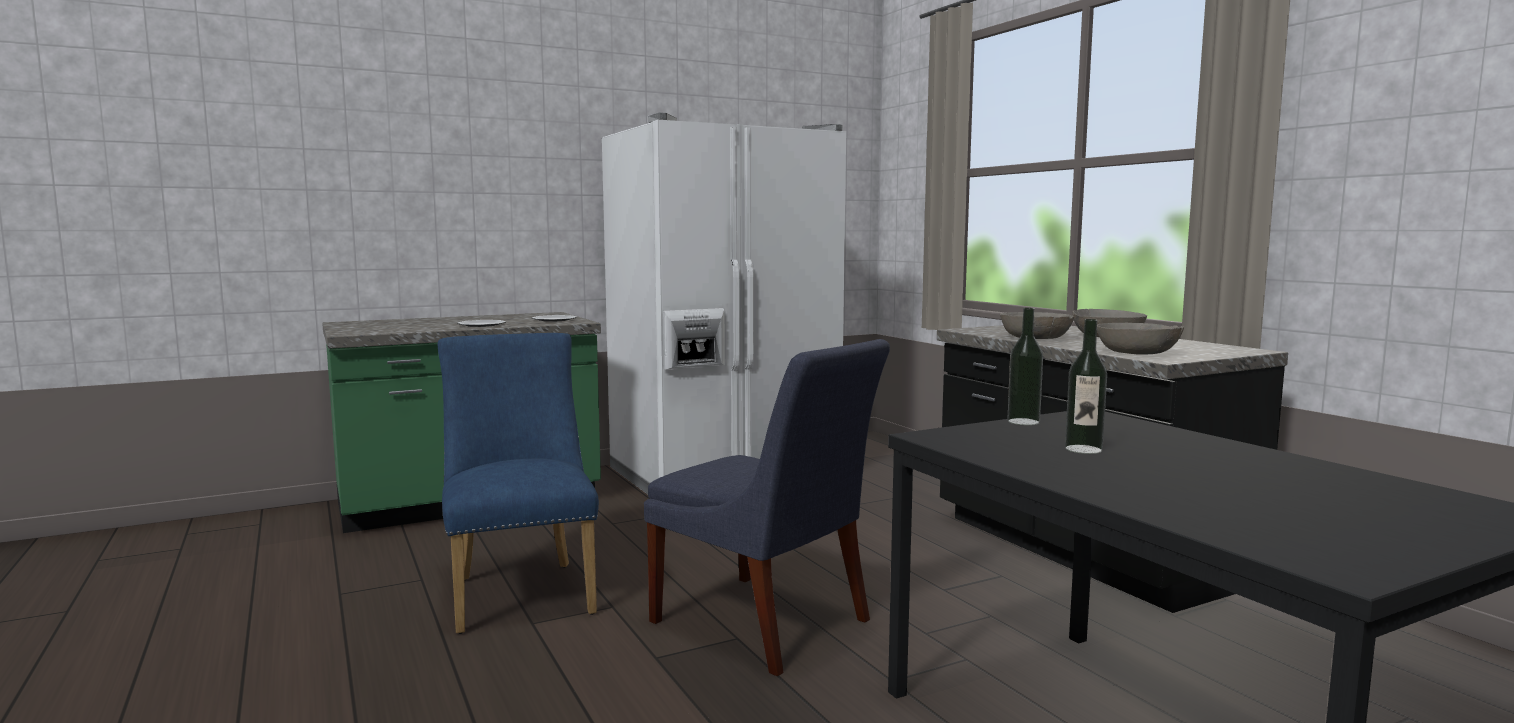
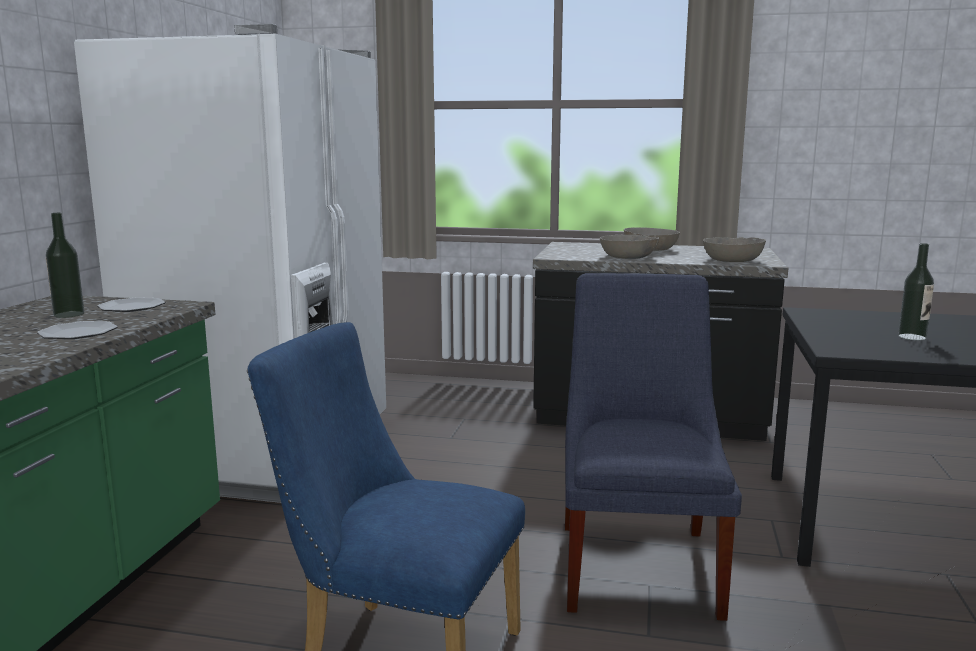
camera: 50 degrees left, 5 degrees up
(766, 624) = (639, 563): blue chair -> blue chair turned 75 degrees counterclockwise
(1023, 421) = (813, 326): bottle -> bottle (69, 314)

